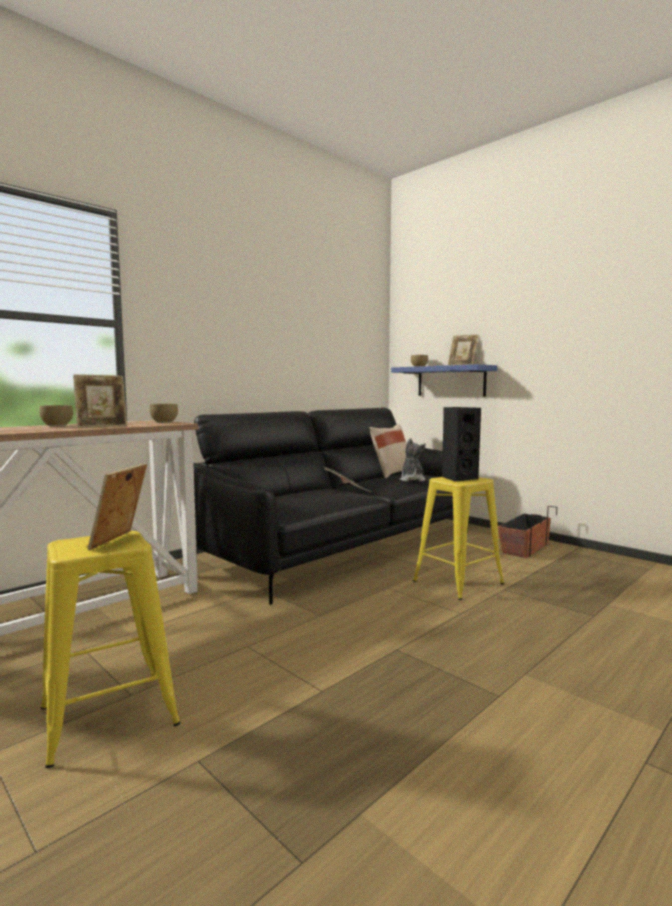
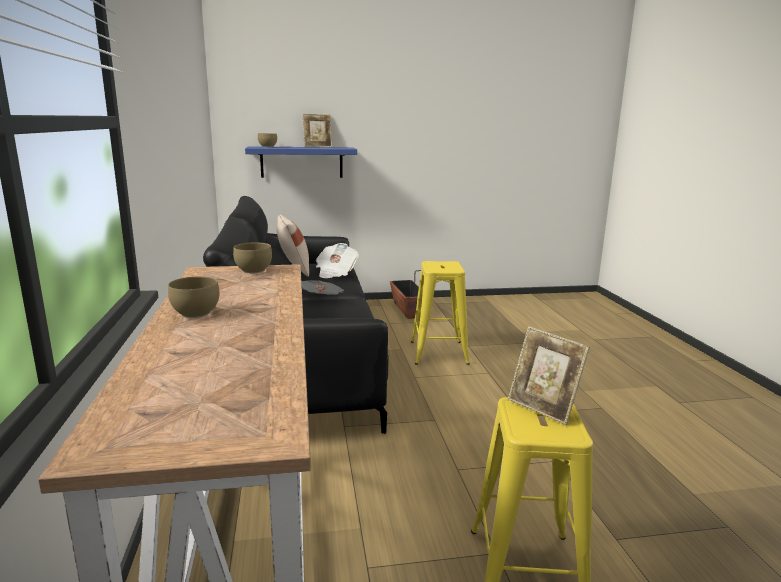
camera: 55 degrees left, 10 degrees up
(102, 426) = (273, 298): picture frame -> none
(412, 480) = (335, 273): plush toy -> newspaper
(458, 478) = (440, 266): black speaker -> none

